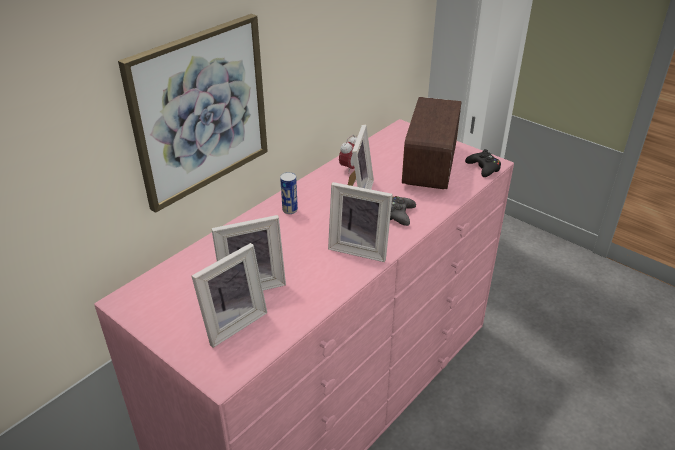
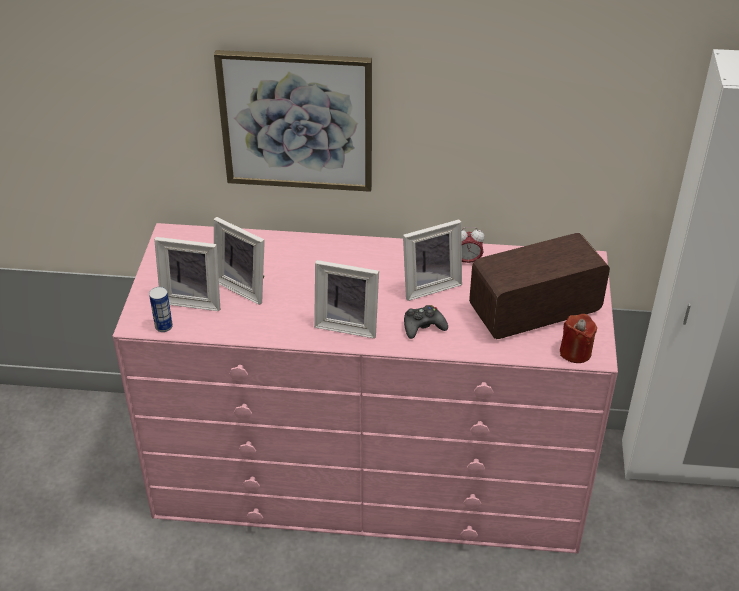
camera: 55 degrees right, 5 degrees up
(290, 210) = (360, 257): can -> can (164, 326)
(360, 248) = (348, 324): picture frame -> picture frame turned 60 degrees counterclockwise
(483, 168) = (575, 352): black game controller -> red candle

